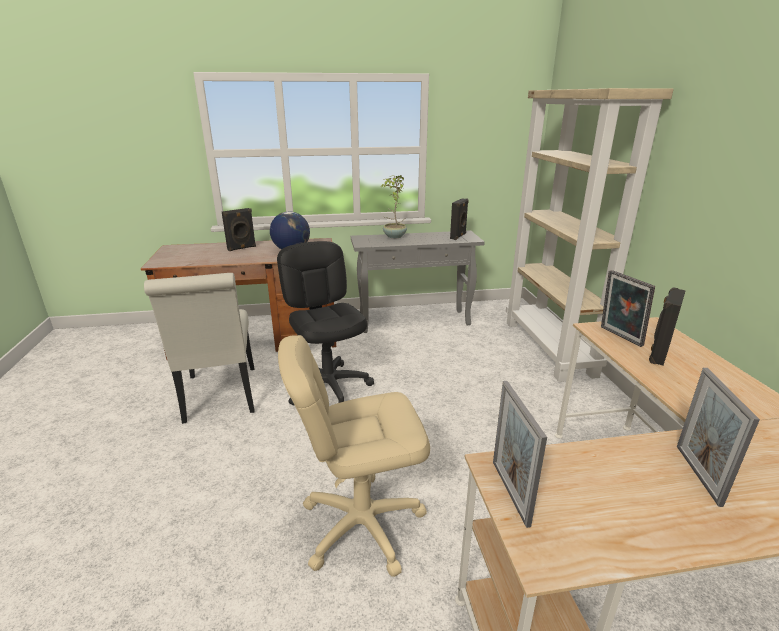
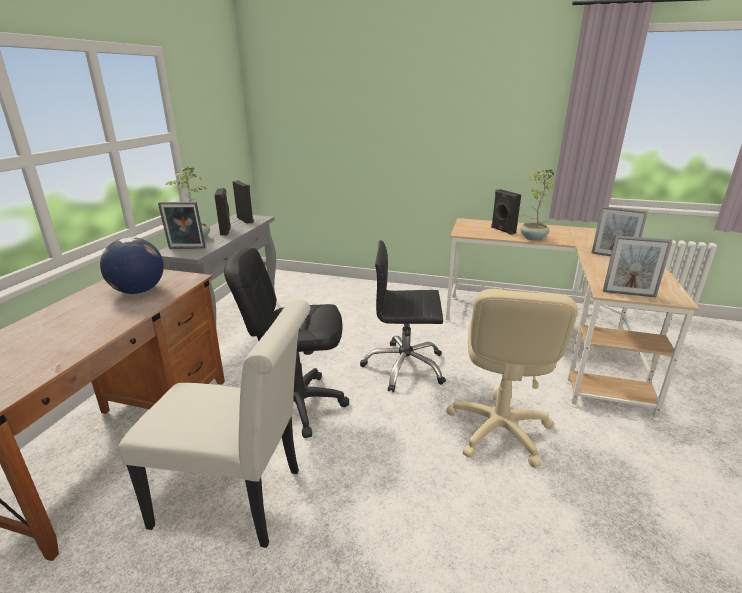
camera: 65 degrees left, 0 degrees up
(242, 248) = (60, 320): black speaker -> black speaker (226, 231)
(427, 428) = (404, 367): none -> black office chair
(549, 348) = (347, 286): beige bookcase -> none
(619, 337) = (476, 231): picture frame -> picture frame (186, 249)
(664, 382) = (532, 238): none -> potted plant

